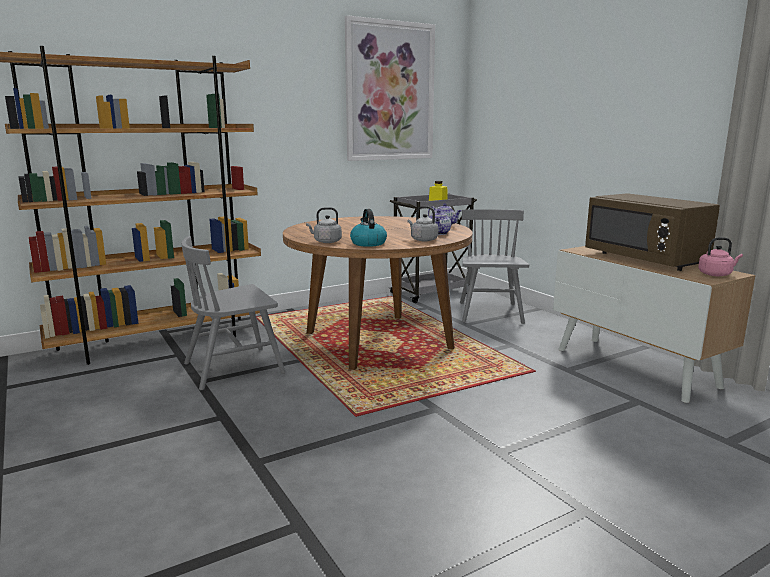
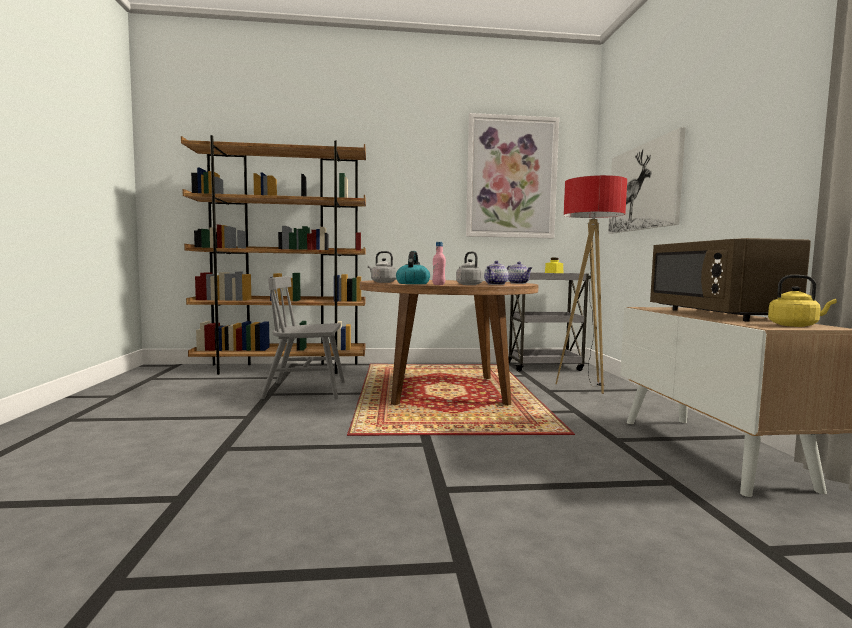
camera: 25 degrees right, 10 degrees down
(401, 245) = (438, 284): none -> pink bottle
(490, 313) = (585, 386): grey chair -> floor lamp
(533, 116) = (643, 187): none -> picture
(716, 274) = (795, 325): pink kettle -> yellow kettle

